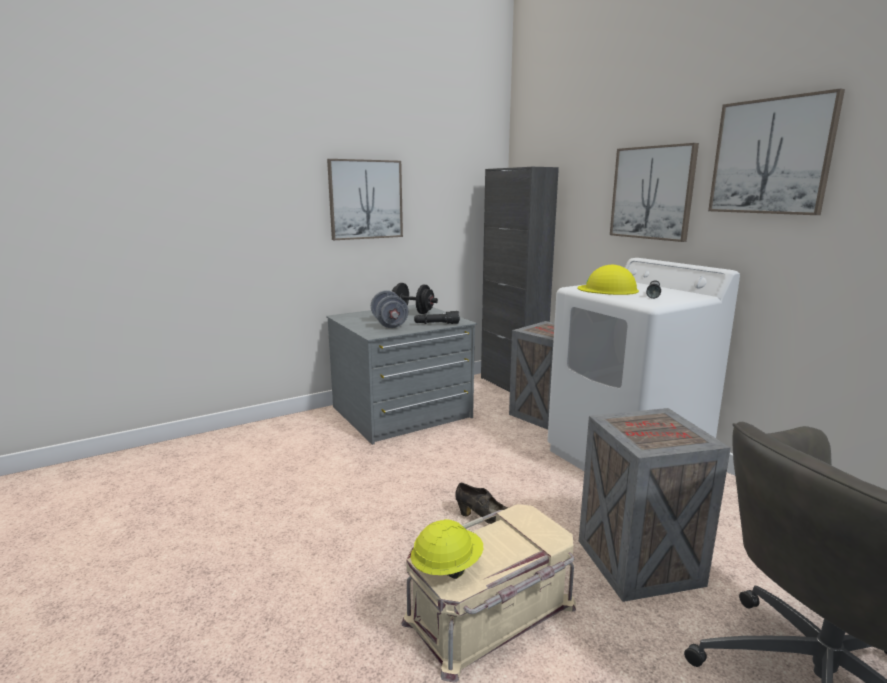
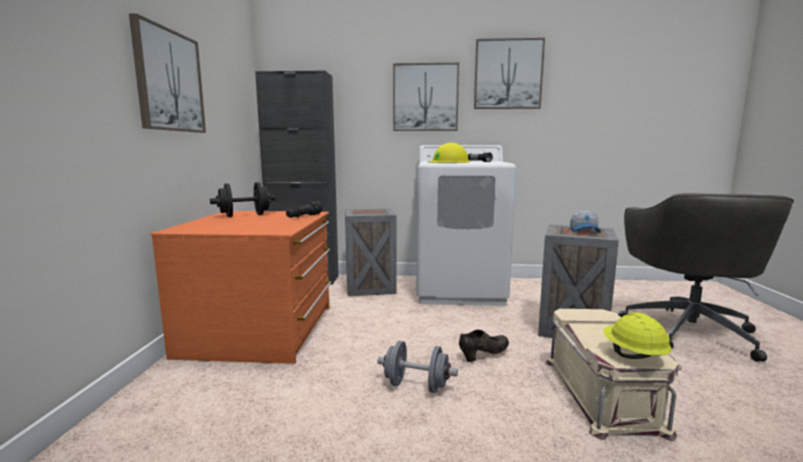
camera: 55 degrees left, 5 degrees down
(389, 324) = (261, 224): grey dumbbell -> grey dumbbell (416, 386)
(402, 413) = (261, 330): grey dresser -> orange dresser
(663, 432) = (585, 231): none -> cap

